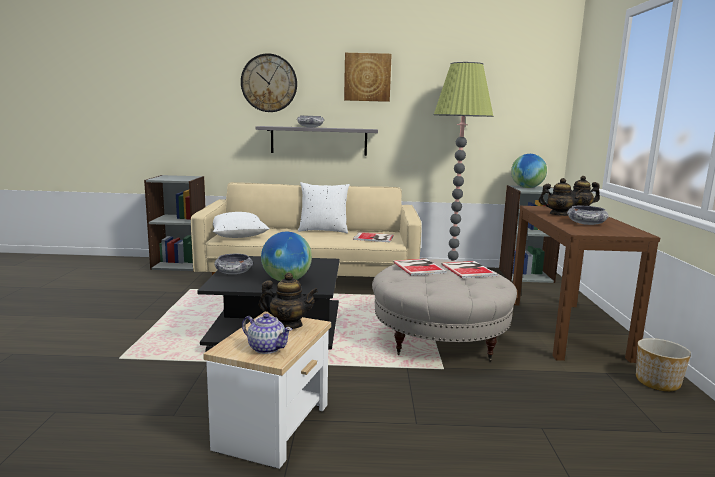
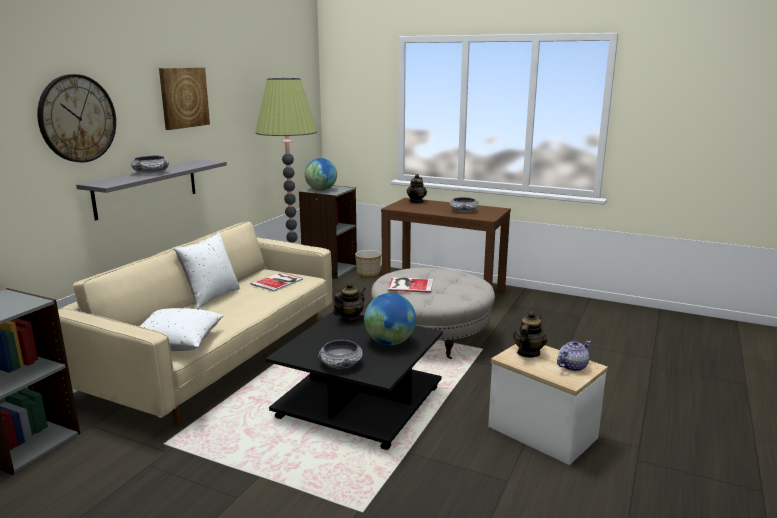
camera: 65 degrees left, 5 degrees up
(468, 269) = (429, 272): book -> none
(558, 214) = (428, 209): teapot -> teapot (350, 319)
(658, 382) = (530, 296): planter -> planter (368, 273)

